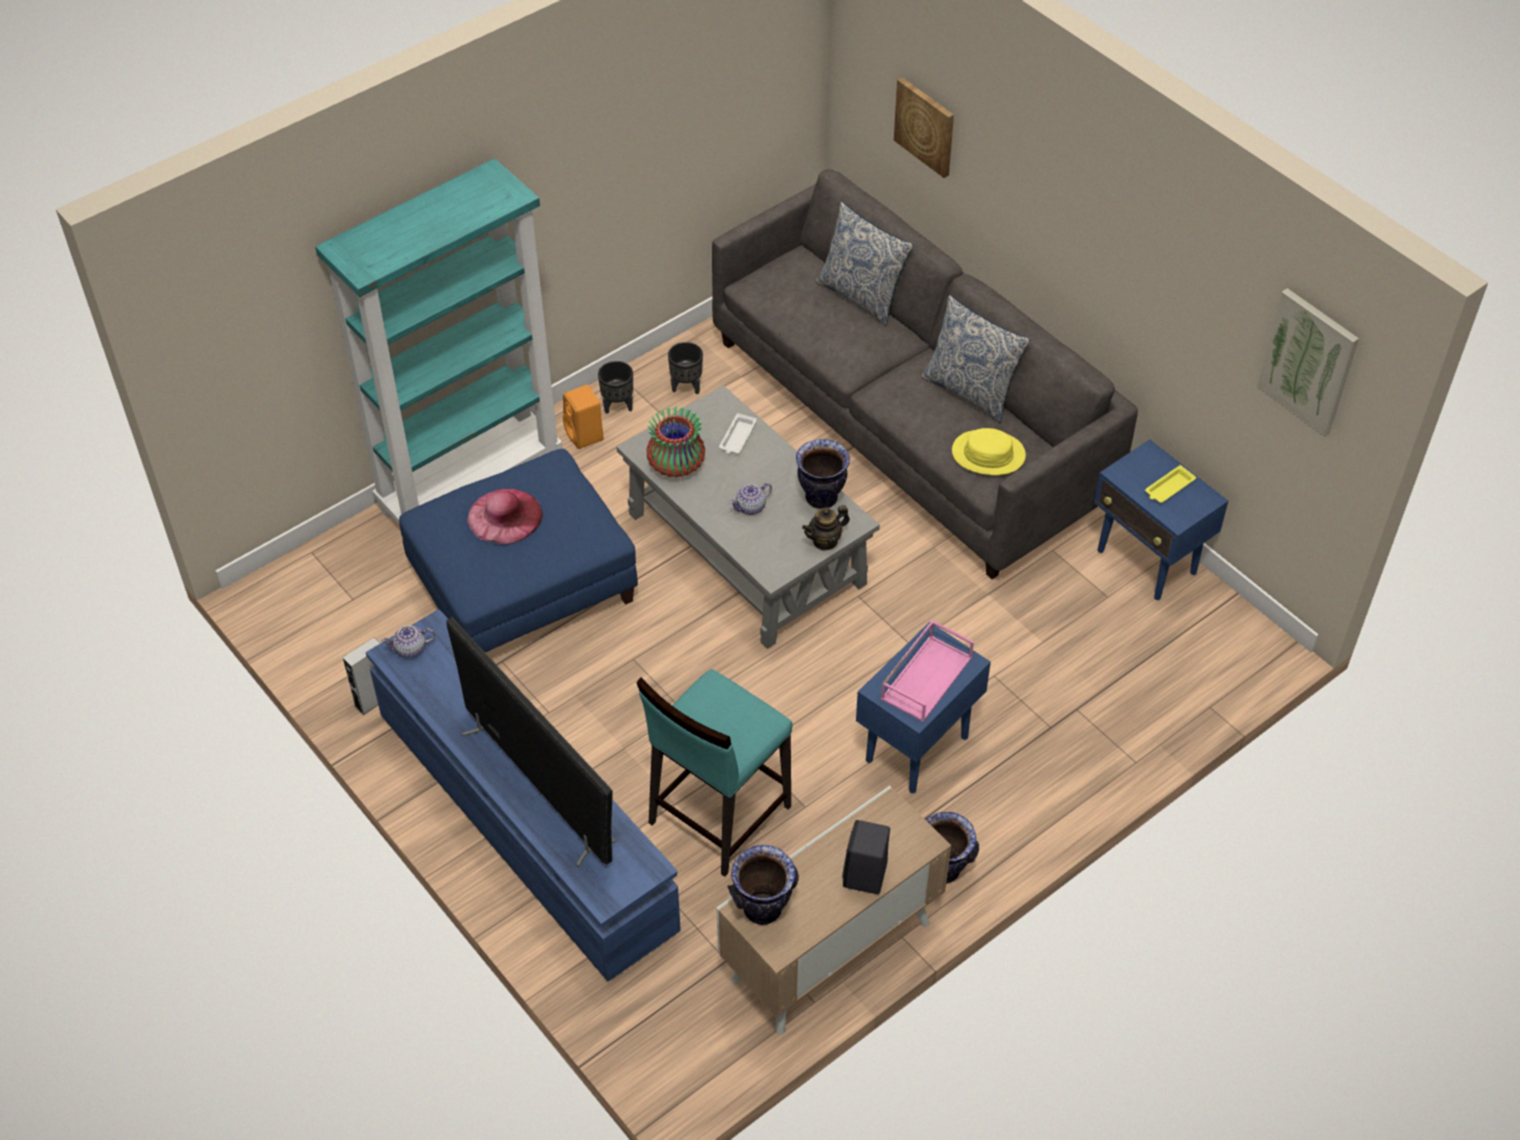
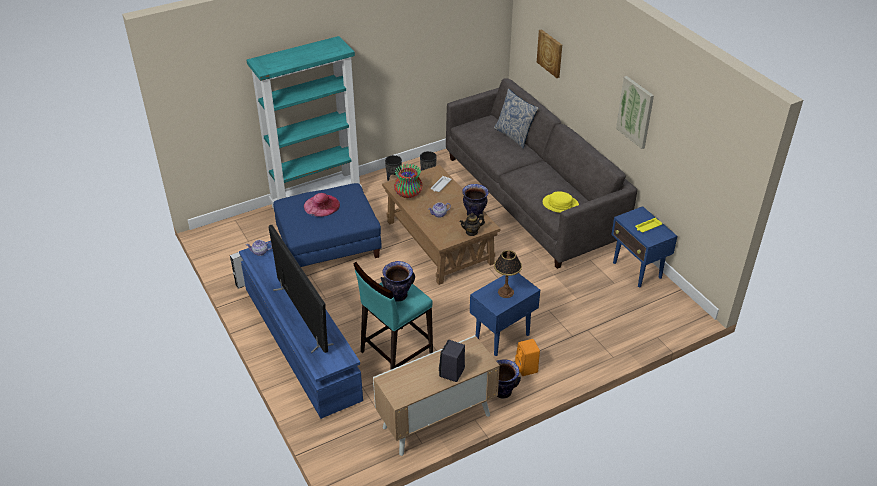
camera: 10 degrees right, 10 degrees down
(585, 435) = (375, 188): orange speaker -> orange speaker (527, 368)
(747, 548) = (440, 242): grey coffee table -> brown coffee table
(763, 909) = (396, 381): vase -> vase (398, 296)
(926, 677) = (506, 292): pink tray -> table lamp
(971, 391) = (558, 178): pillow -> none
(1308, 361) = (715, 152): picture -> picture (635, 112)

